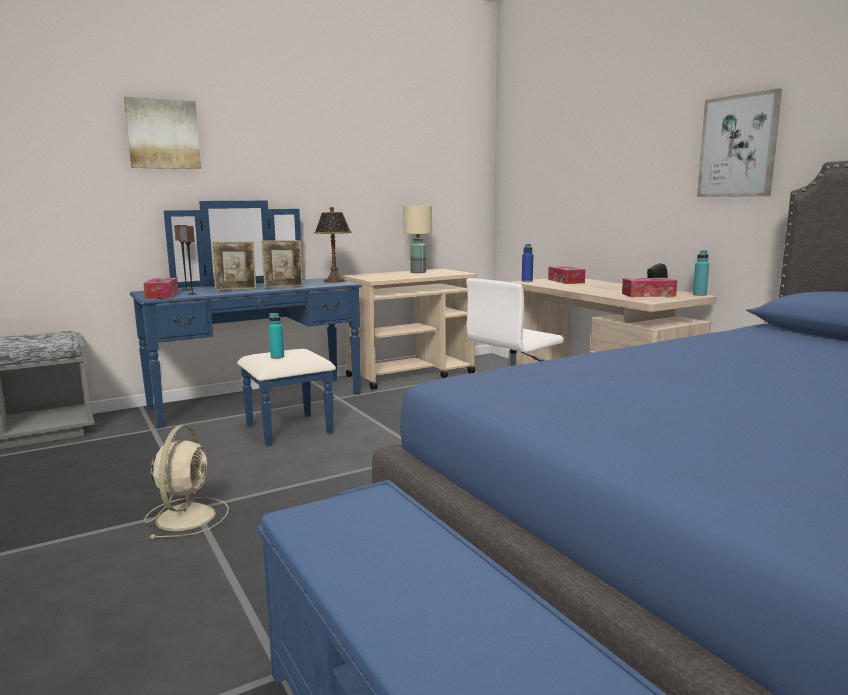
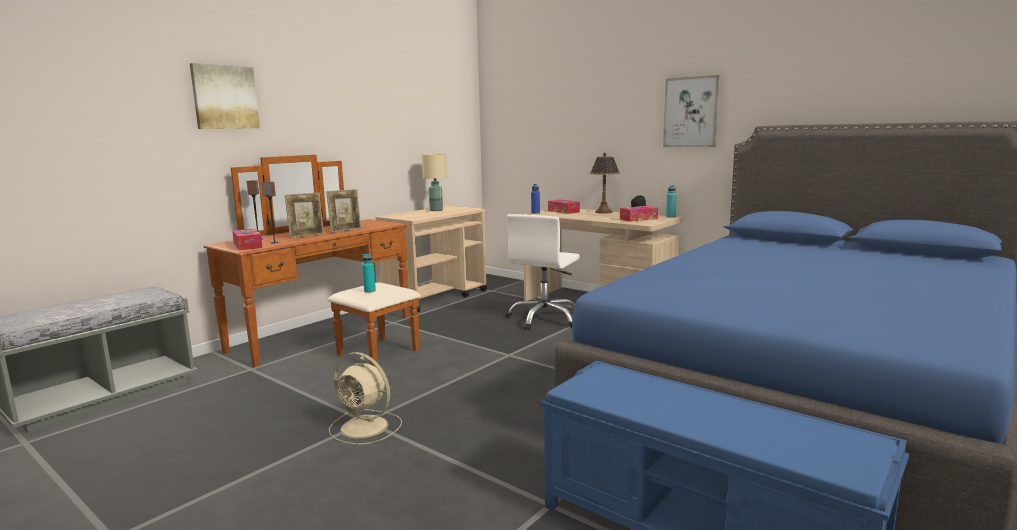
camera: 20 degrees left, 0 degrees up
(187, 516) = (366, 427): beige fan -> beige fan turned 135 degrees clockwise
(264, 407) = (335, 337): blue dresser -> brown dresser
(334, 281) = (379, 222): table lamp -> table lamp (604, 212)

